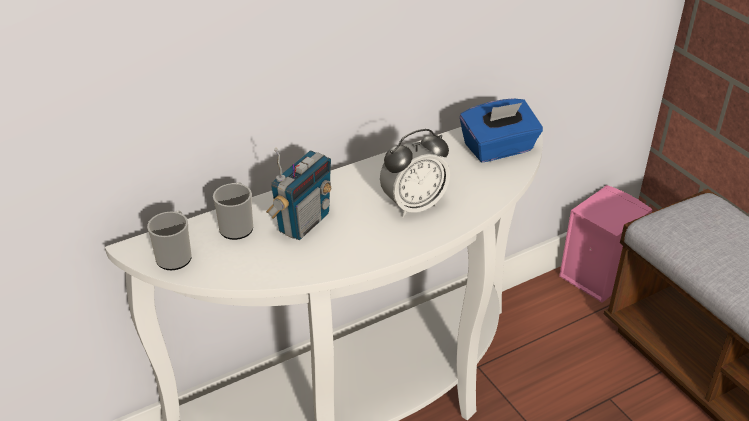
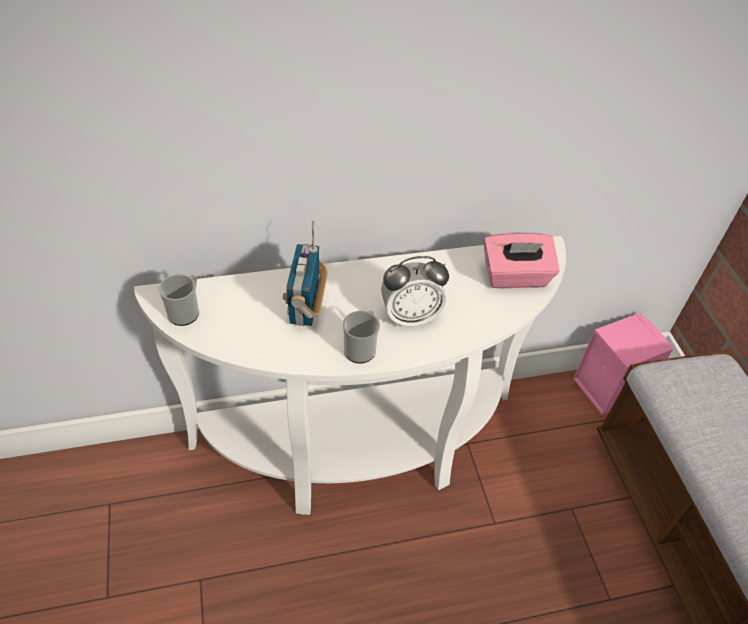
camera: 15 degrees right, 10 degrees up
(237, 226) = (249, 296): mug -> mug (361, 348)
(303, 223) = (306, 308): radio -> radio turned 135 degrees clockwise
(498, 149) = (515, 277): blue tissue box -> pink tissue box

